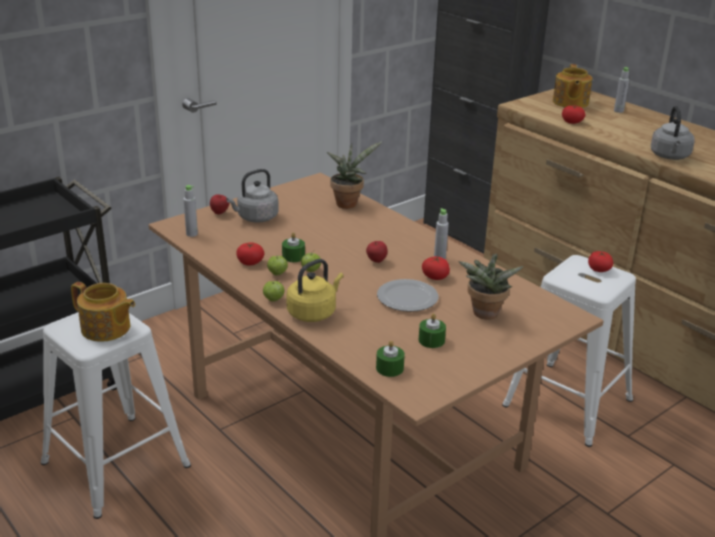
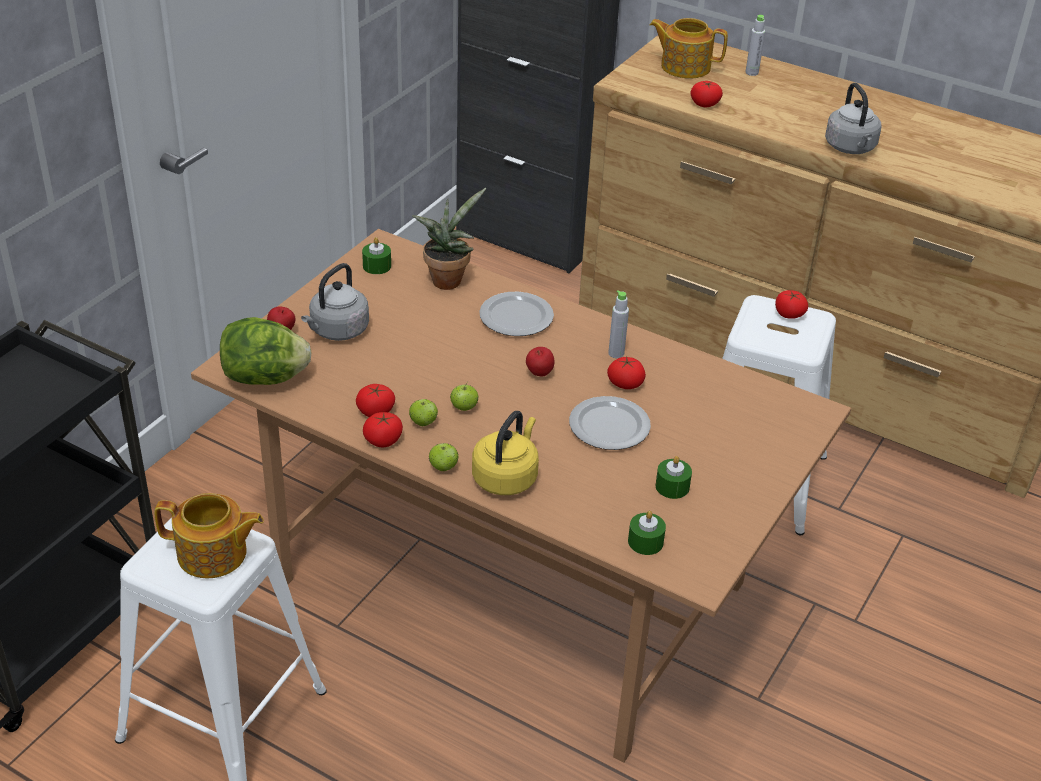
camera: 20 degrees left, 10 degrees up
(192, 234) = (265, 378): grey bottle -> lettuce
(244, 278) = (383, 440): none -> tomato
(293, 256) = (427, 389): green candle -> green candle (377, 266)
(382, 229) = (517, 316): none -> plate
(484, 315) = (714, 432): potted plant -> none
(570, 103) = (684, 66): teapot -> teapot turned 120 degrees clockwise

